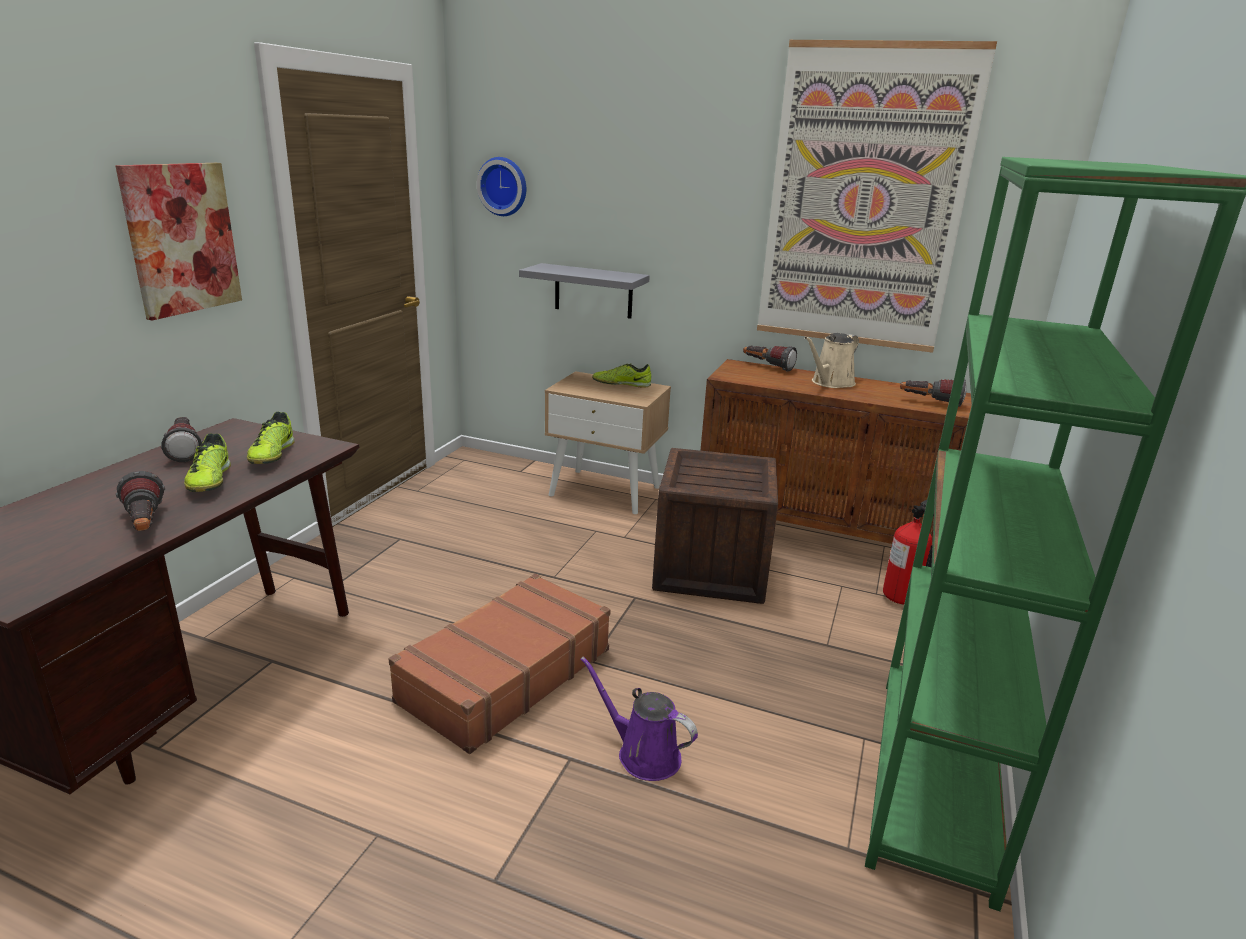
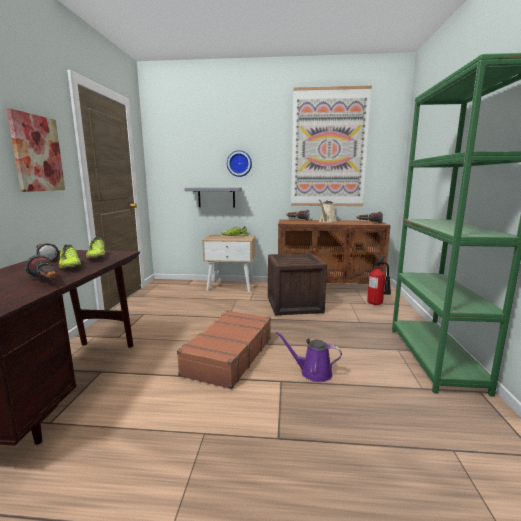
camera: 15 degrees left, 10 degrees down
(504, 186) = (171, 155): wall clock -> wall clock (239, 163)

